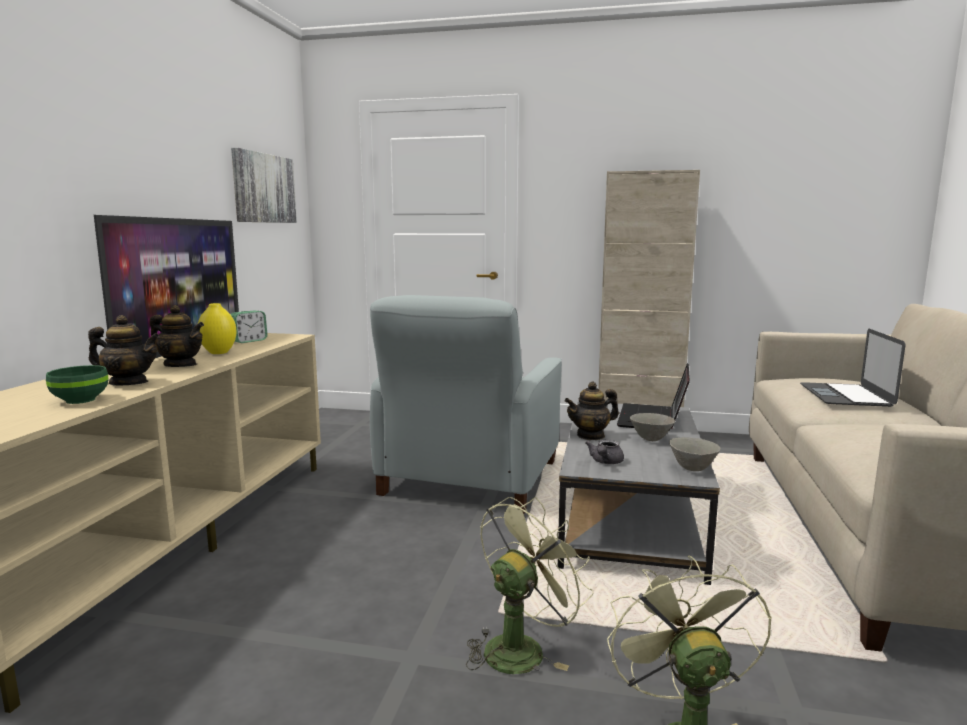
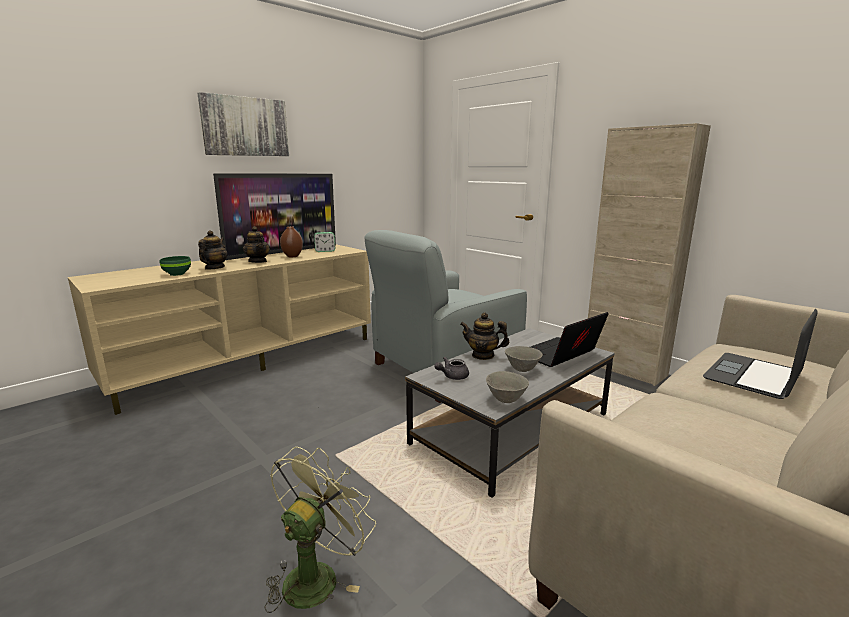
camera: 35 degrees right, 5 degrees up
(129, 383) = (214, 268): teapot -> teapot turned 120 degrees counterclockwise
(218, 352) = (292, 256): yellow vase -> brown vase
(263, 188) = (375, 150): picture -> picture (245, 126)
(521, 647) = (318, 479): green fan -> none

